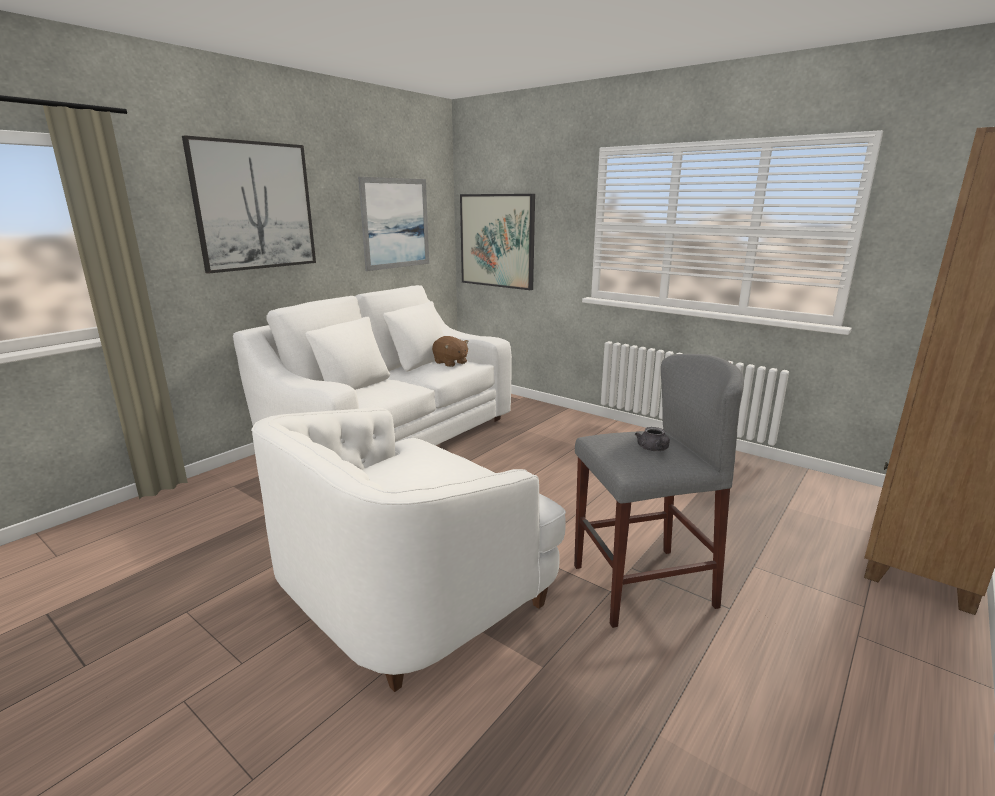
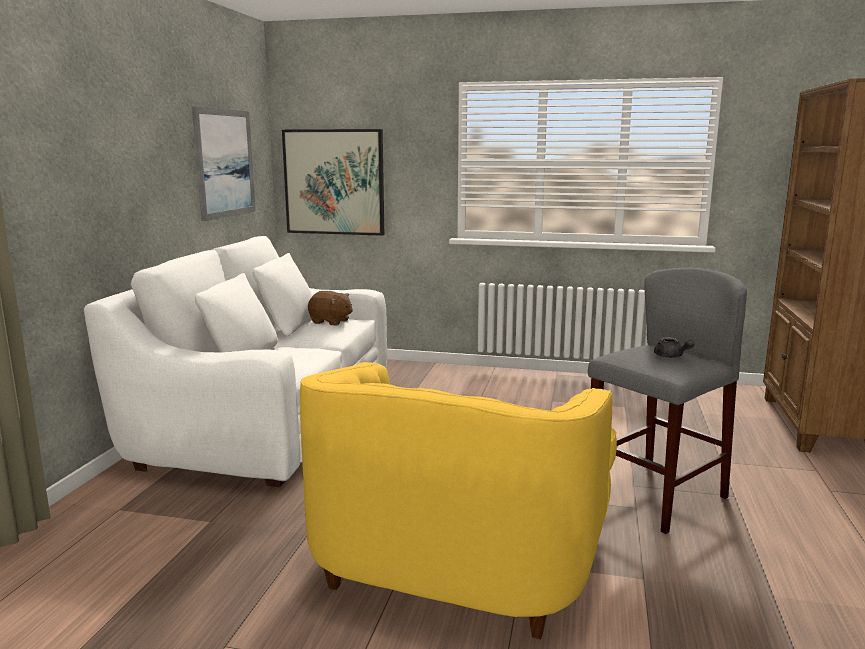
camera: 25 degrees left, 5 degrees down
(254, 206) = (100, 140): picture -> none
(411, 592) = (461, 556): white armchair -> yellow armchair

